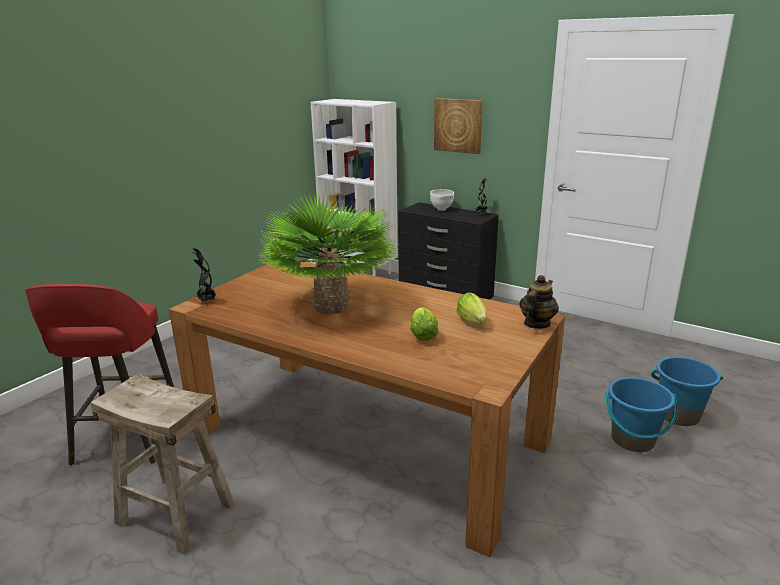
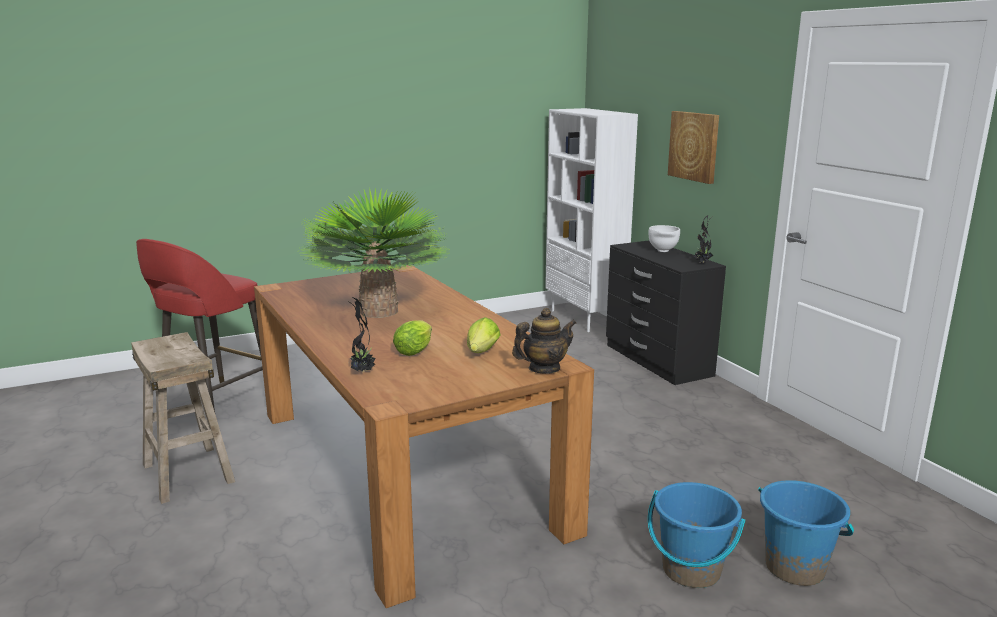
camera: 30 degrees right, 5 degrees down
(206, 301) = (288, 286): potted plant -> potted plant (362, 371)

